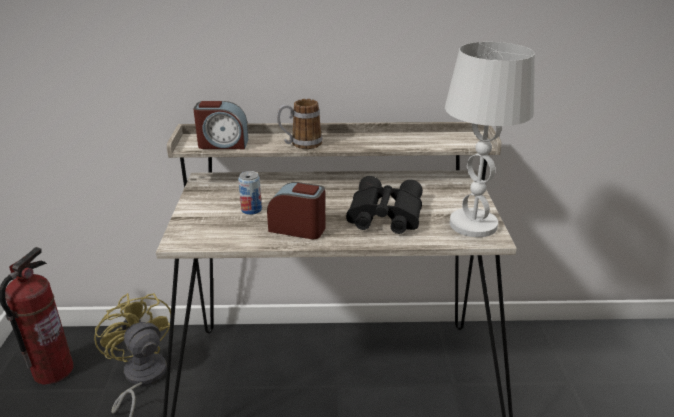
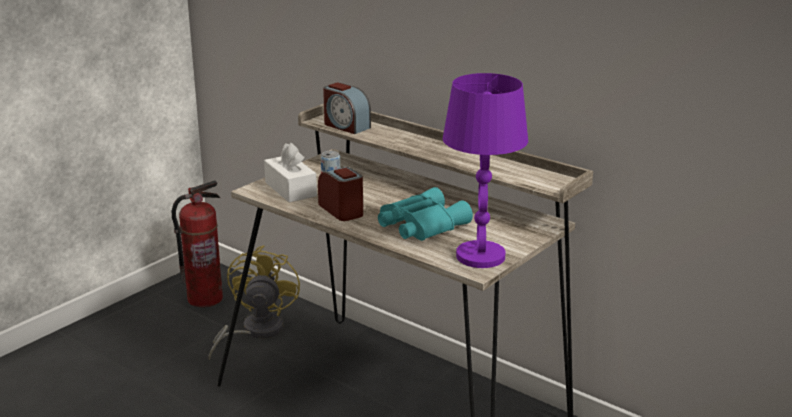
camera: 40 degrees right, 5 degrees down
(216, 226) = (290, 189): none -> white tissue box
(300, 144) = (402, 143): mug -> none
(383, 215) = (420, 225): black binoculars -> turquoise binoculars
(472, 224) = (480, 256): white table lamp -> purple table lamp

